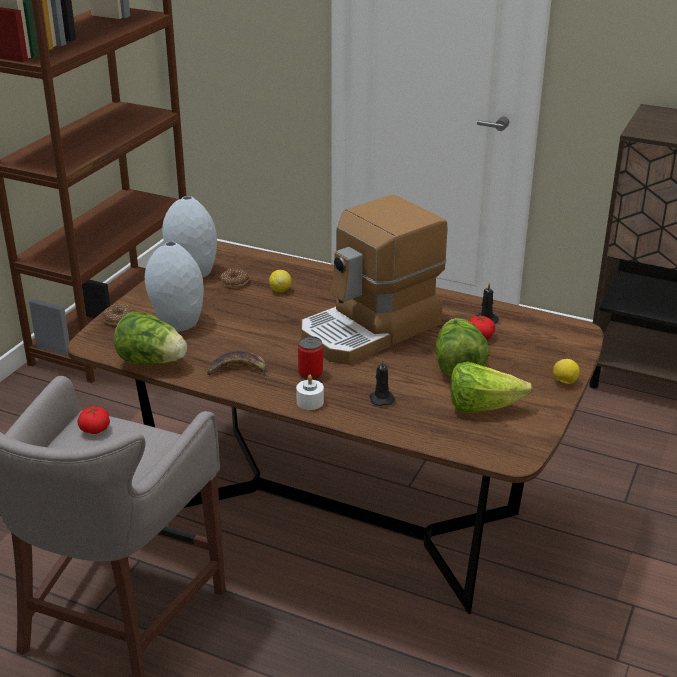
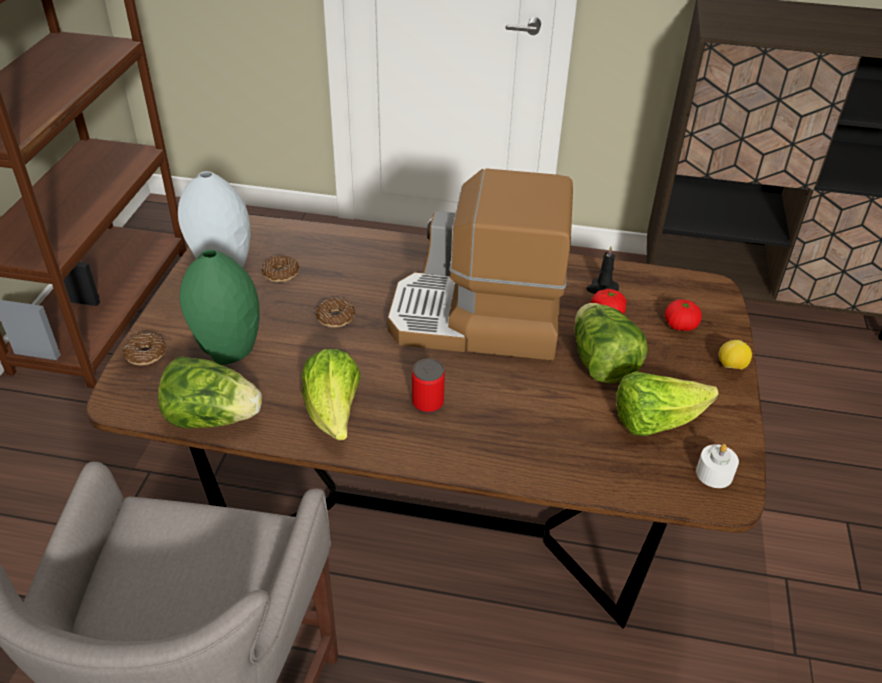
camera: 15 degrees left, 10 degrees up
(95, 429) = (156, 531): tomato -> tomato (680, 325)
(177, 323) = (227, 348): grey vase -> green vase
(238, 370) = (334, 414): banana -> lettuce
(264, 314) = (335, 317): none -> donut
(280, 290) = (343, 278): lemon -> none
(310, 402) = (444, 450): white candle -> white candle (714, 474)
(371, 330) = (476, 323): coffee machine -> coffee machine turned 60 degrees clockwise
(381, 398) = (530, 429): black candle -> none

